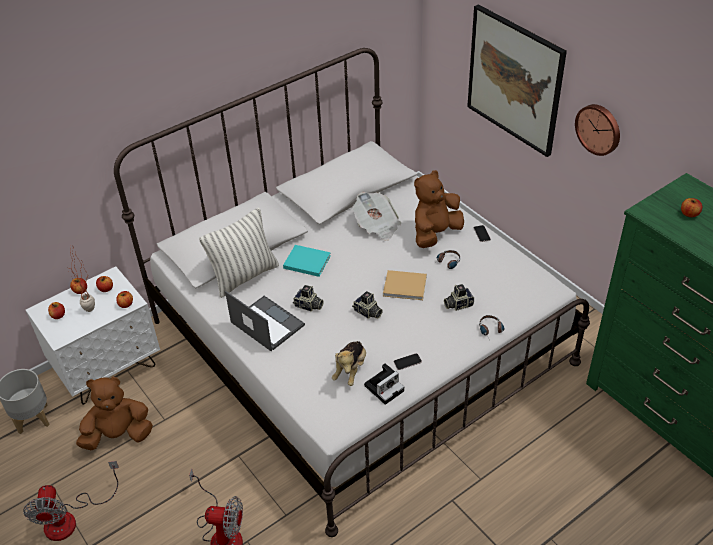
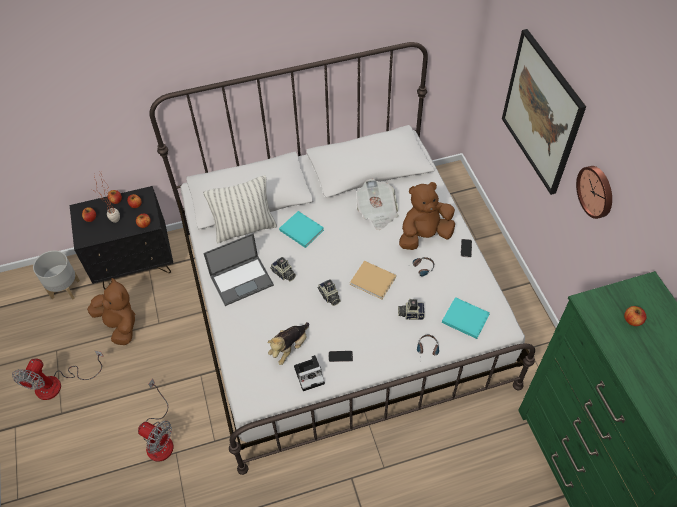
camera: 20 degrees right, 10 degrees up
(108, 369) = (135, 264): white nightstand -> black nightstand
(118, 435) = (120, 325): brown plush toy -> brown plush toy turned 45 degrees clockwise
(266, 323) = (242, 279): laptop -> laptop turned 90 degrees clockwise
(511, 293) = (464, 318): none -> turquoise book

